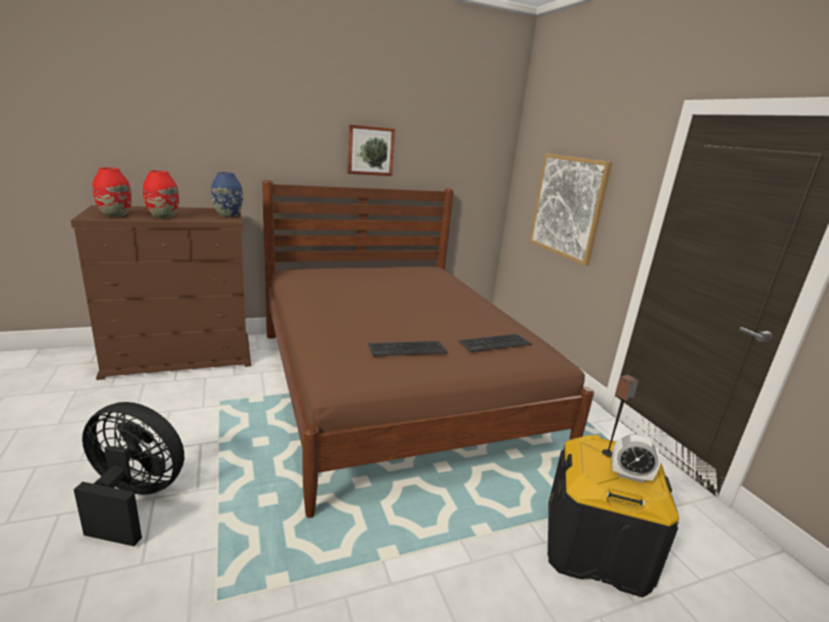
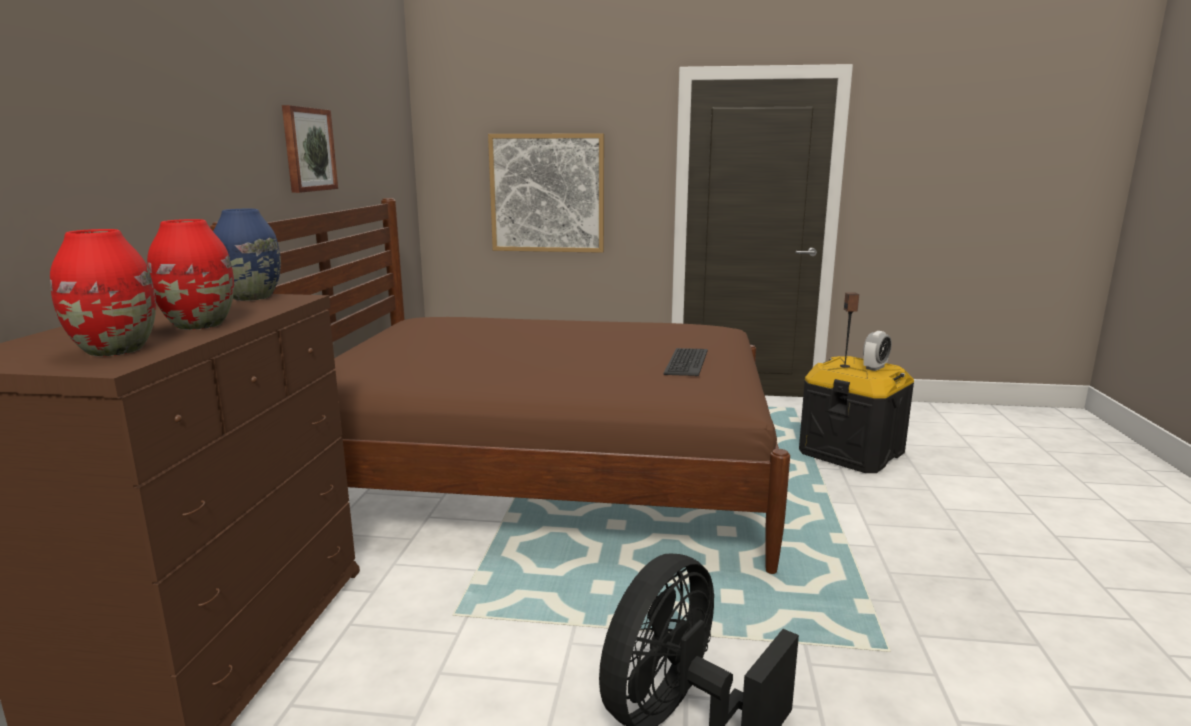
camera: 60 degrees left, 5 degrees down
(494, 343) = (690, 334): keyboard -> none

